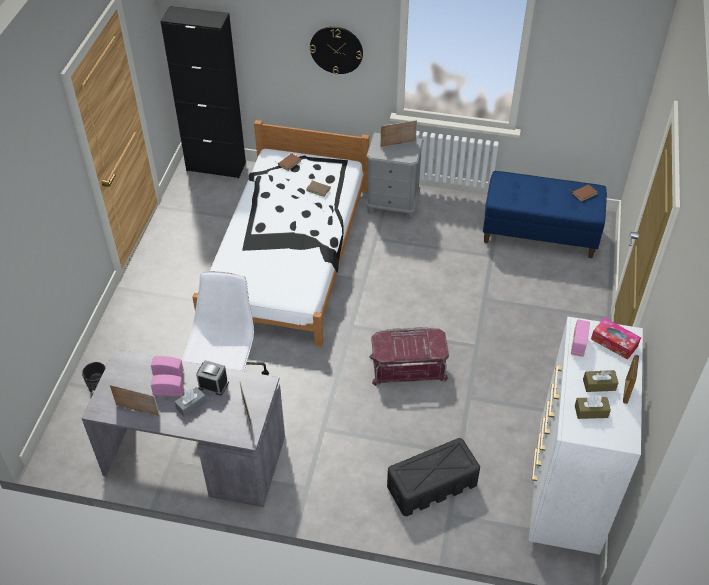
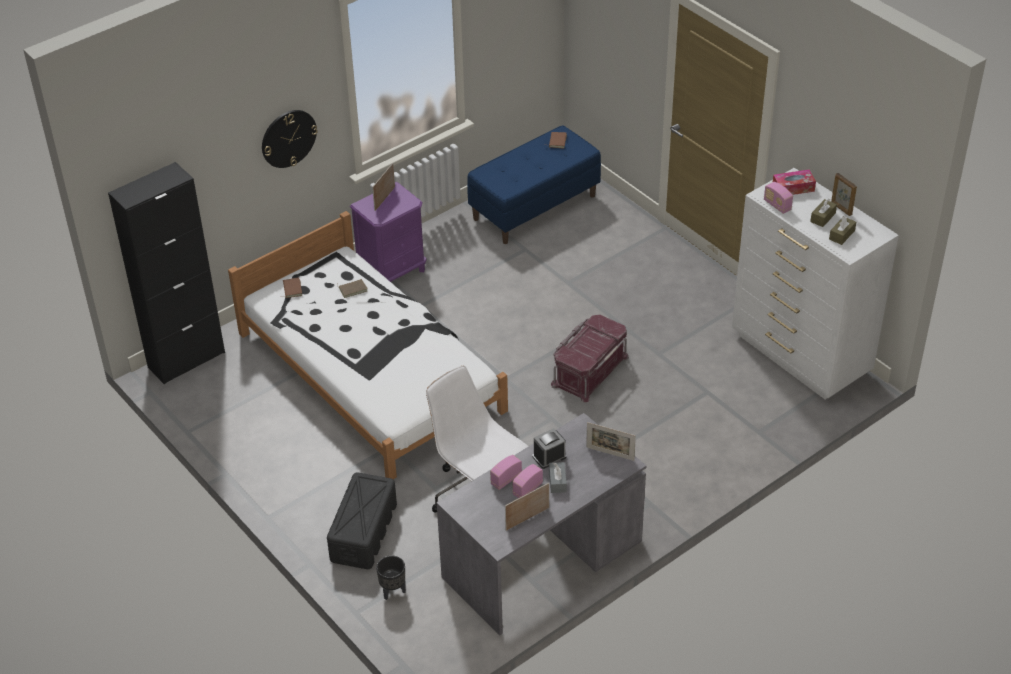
camera: 50 degrees left, 5 degrees down
(393, 205) = (393, 271): grey nightstand -> purple nightstand
(431, 486) = (721, 426): black storage box -> black storage box (363, 533)

